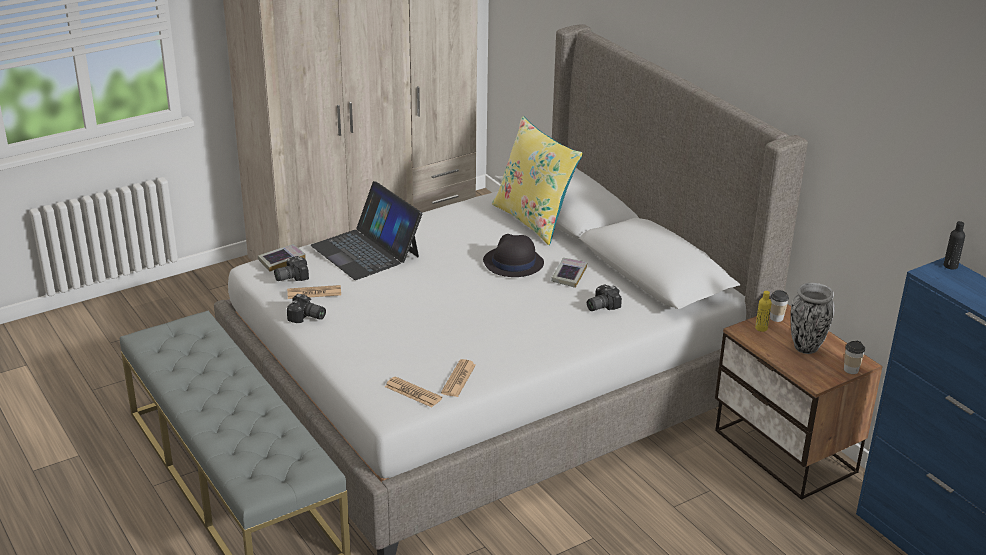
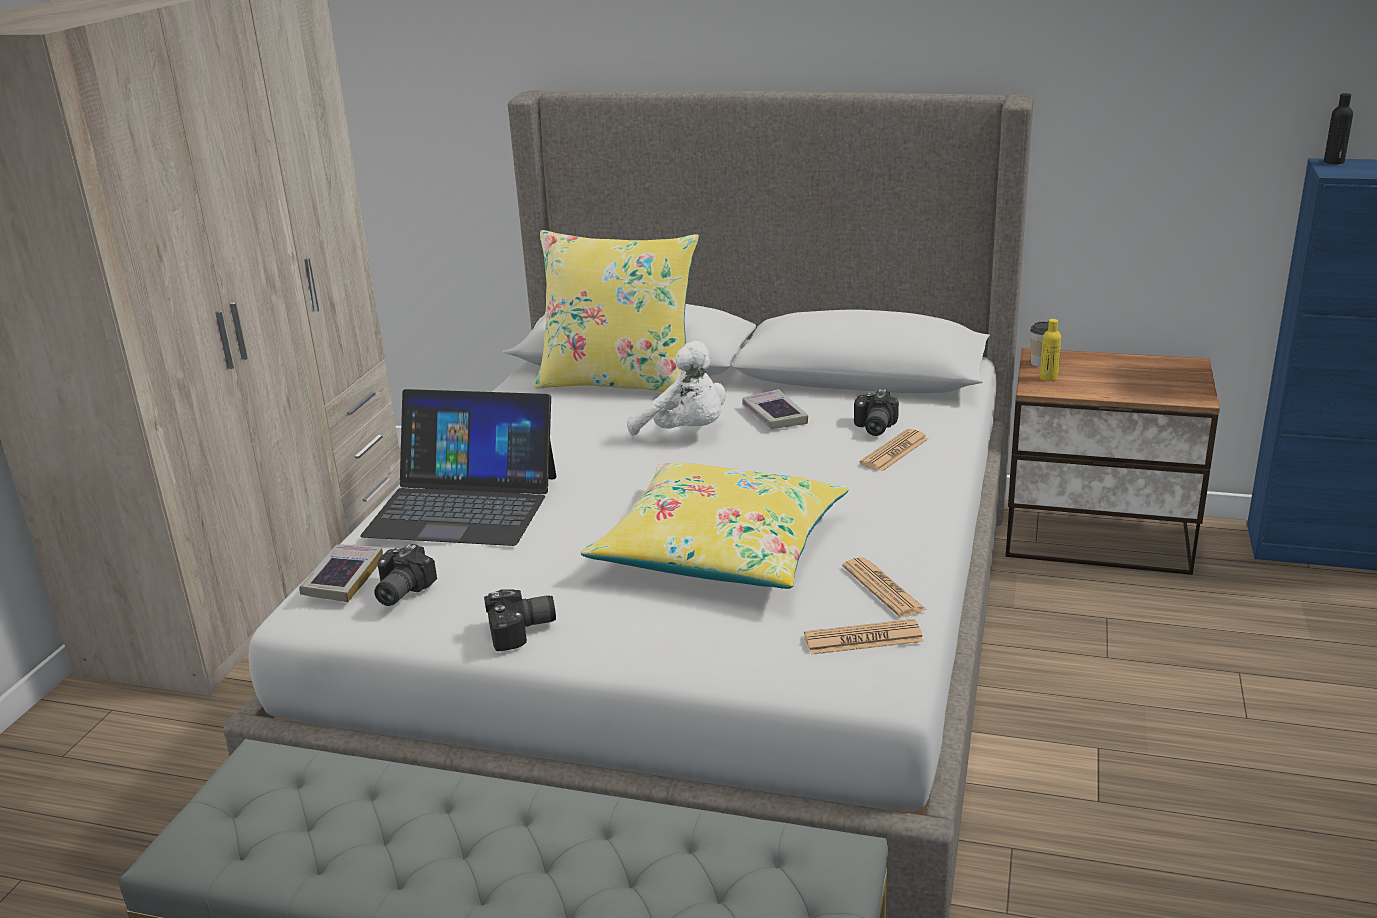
camera: 40 degrees left, 5 degrees down
(314, 293) = (476, 593): newspaper -> newspaper (894, 451)
(430, 326) = (720, 549): none -> yellow pillow
(513, 263) = (686, 432): black hat -> white plush toy
(805, 347) = (1119, 374): vase -> none
(851, 370) = (1196, 373): cup -> none

